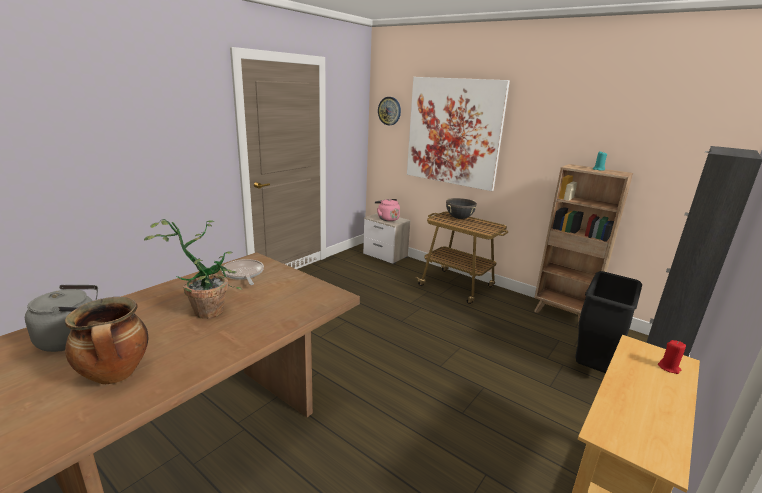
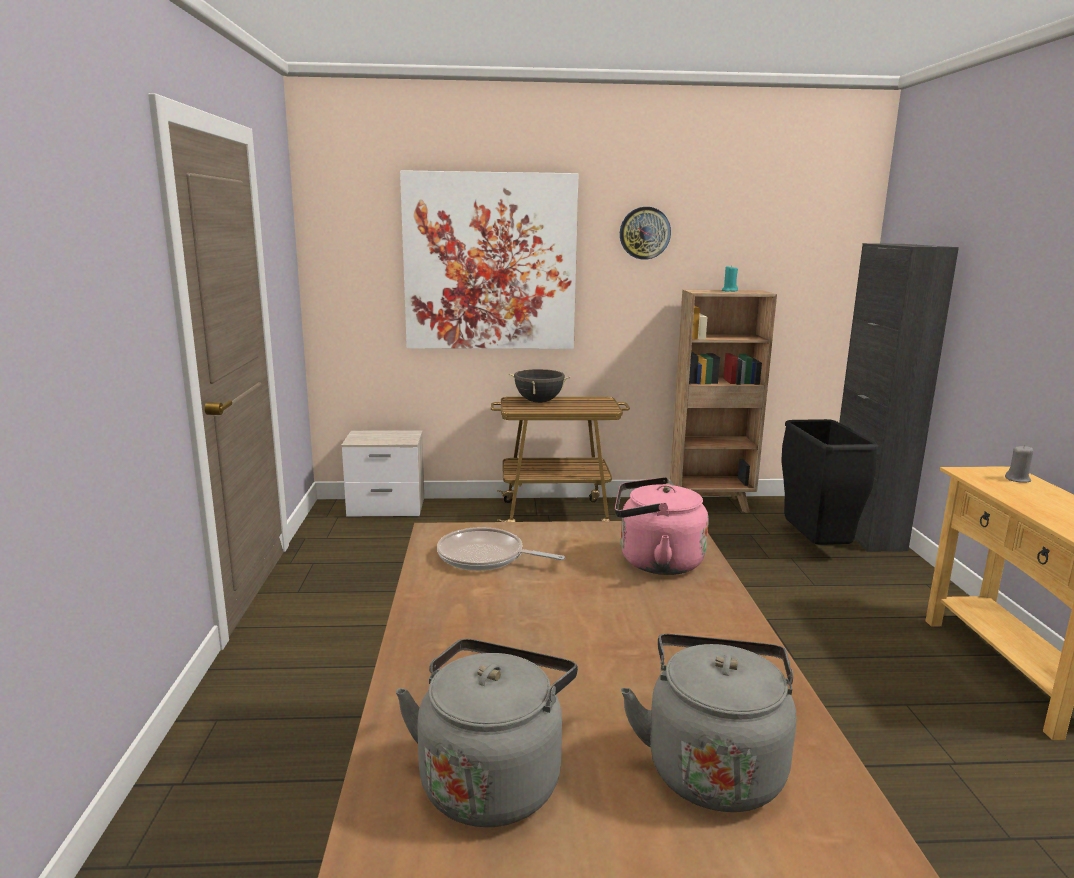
camera: 40 degrees left, 5 degrees down
(116, 375) = (713, 766): cooking pot -> grey kettle
(208, 308) = (570, 620): potted plant -> none
(387, 218) = (383, 437): pink kettle -> pink kettle (655, 562)
(389, 111) = (348, 235): wall clock -> wall clock (644, 233)
(669, 368) = (1017, 479): red candle -> grey candle

